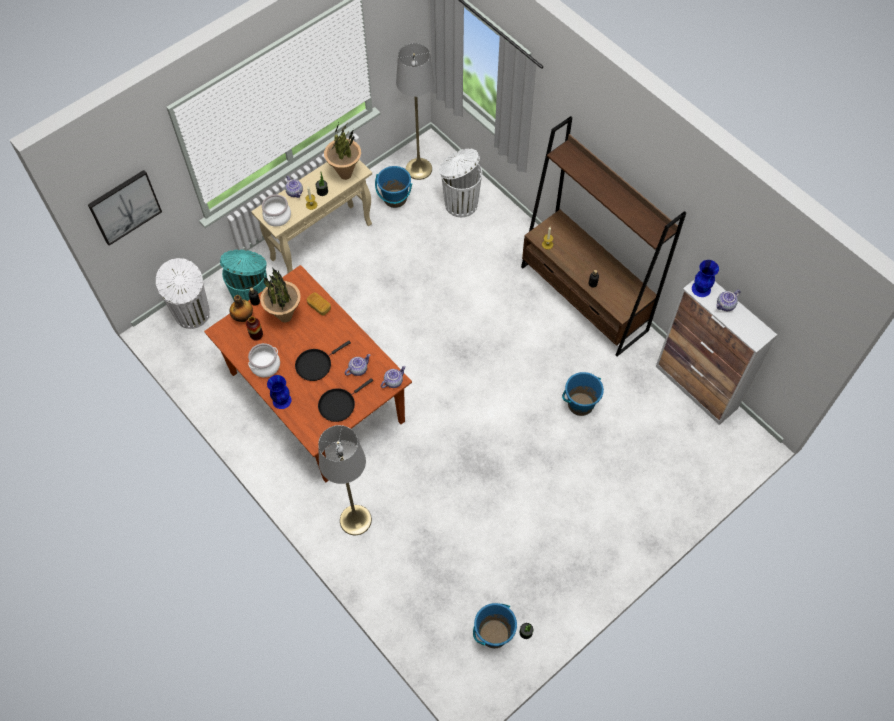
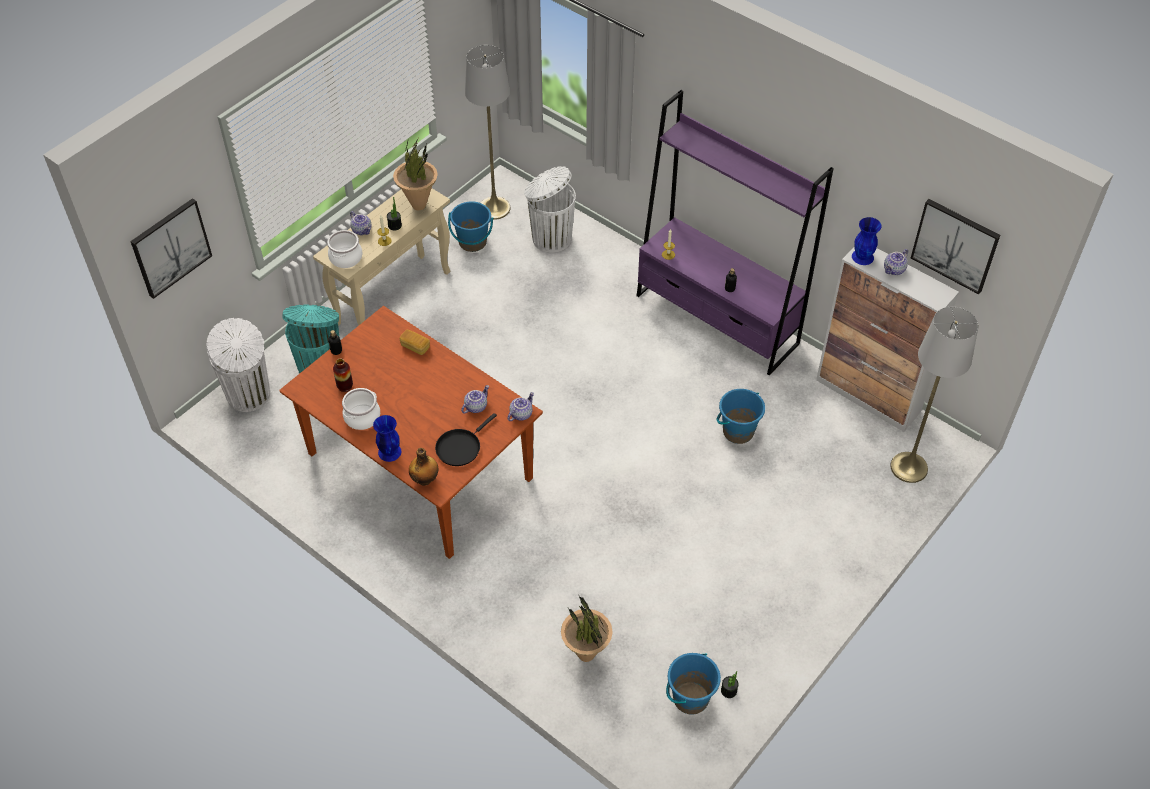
camera: 10 degrees left, 10 degrees down
(243, 317) = (325, 369): bottle -> bottle (425, 479)
(285, 317) = (376, 362): potted plant -> potted plant (586, 655)
(315, 364) = (423, 408): black frying pan -> none
(355, 520) = (494, 595): grey floor lamp -> grey floor lamp (909, 467)
(584, 299) = (717, 320): brown bookcase -> purple bookcase
(778, 299) = (955, 245): none -> picture

